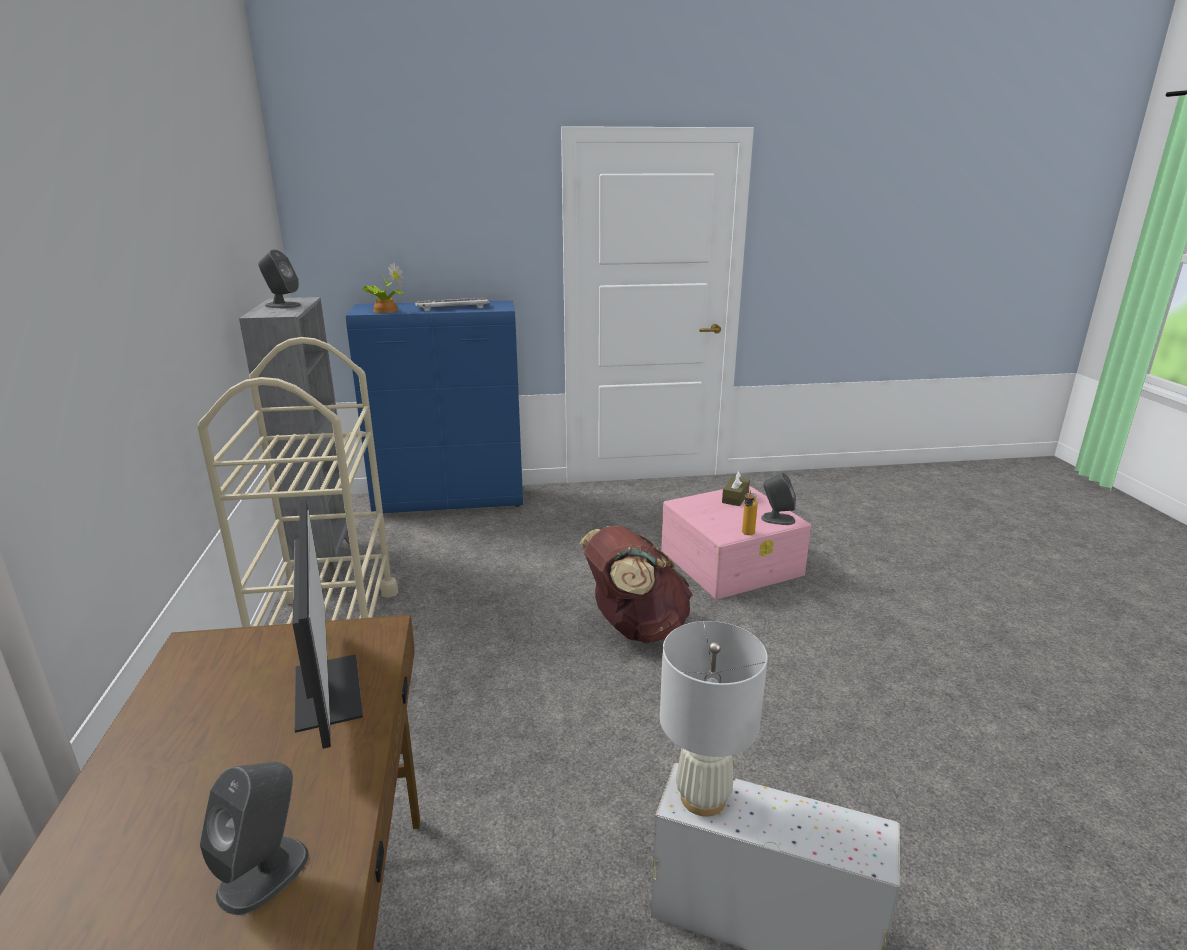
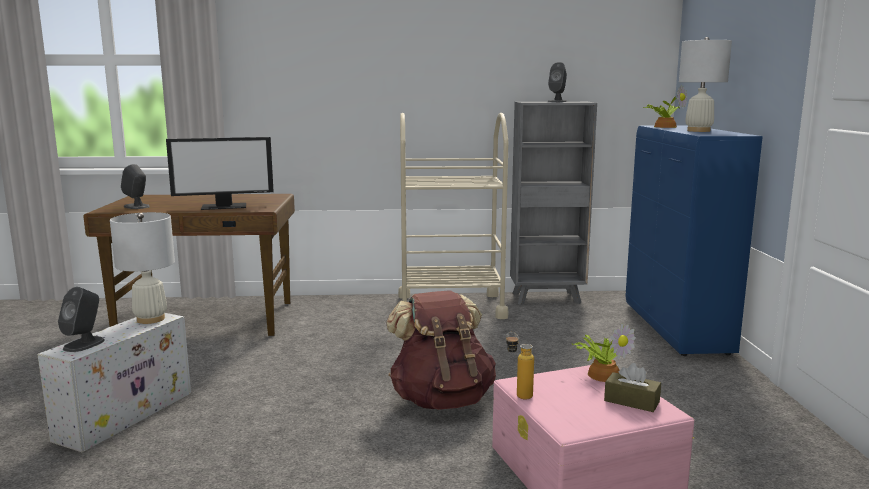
camera: 95 degrees right, 10 degrees down
(452, 307) = (698, 131): keyboard -> white table lamp
(691, 503) = (603, 374): none -> potted plant
(777, 519) = (568, 420): grey speaker -> grey speaker (84, 344)

